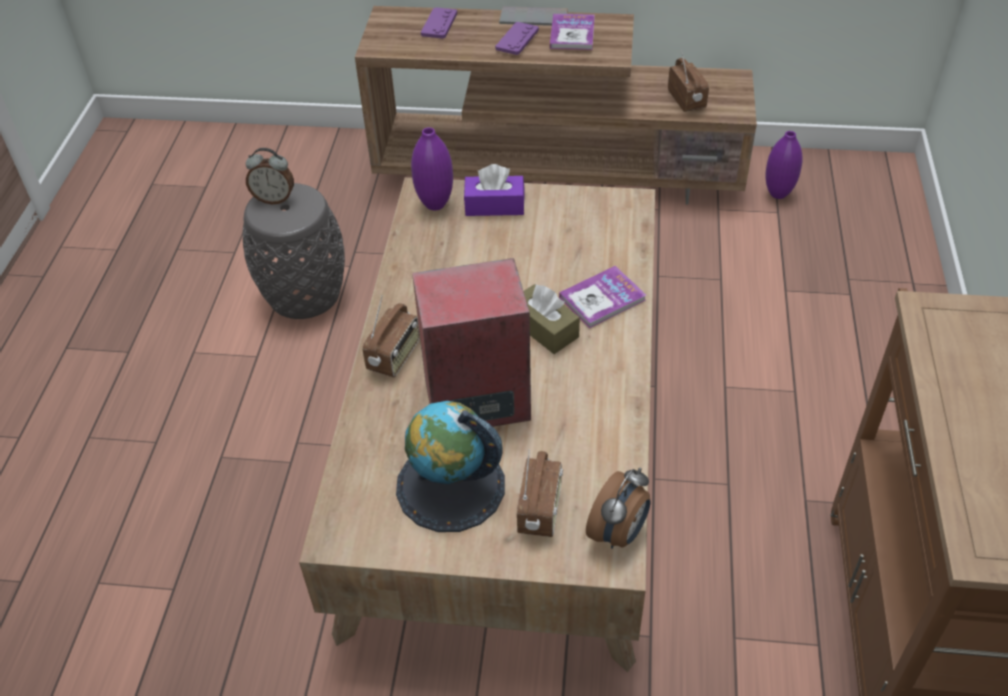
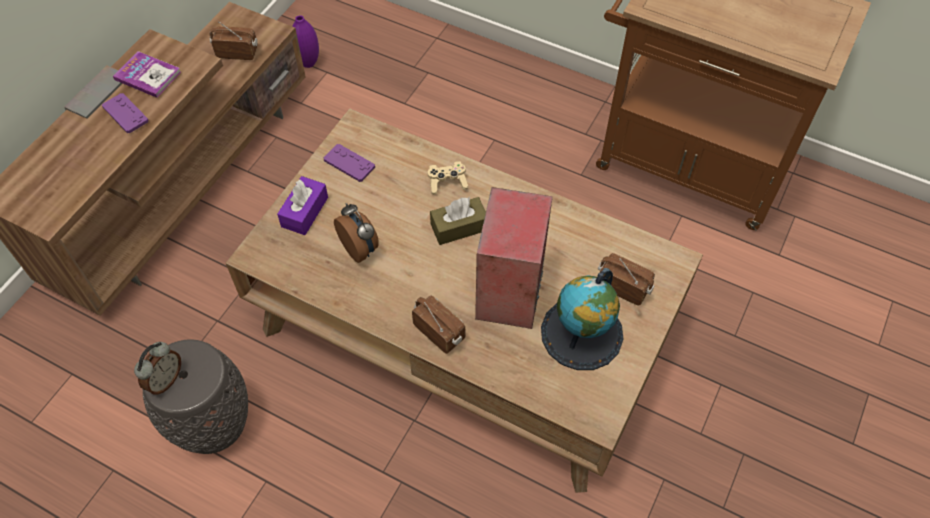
camera: 70 degrees left, 10 degrees up
(435, 204) = (276, 251): purple vase -> none
(439, 24) = (50, 161): purple game controller -> purple game controller (349, 163)
(602, 298) = (447, 182): book -> beige game controller
(619, 533) = (656, 251): alarm clock -> alarm clock (360, 248)

